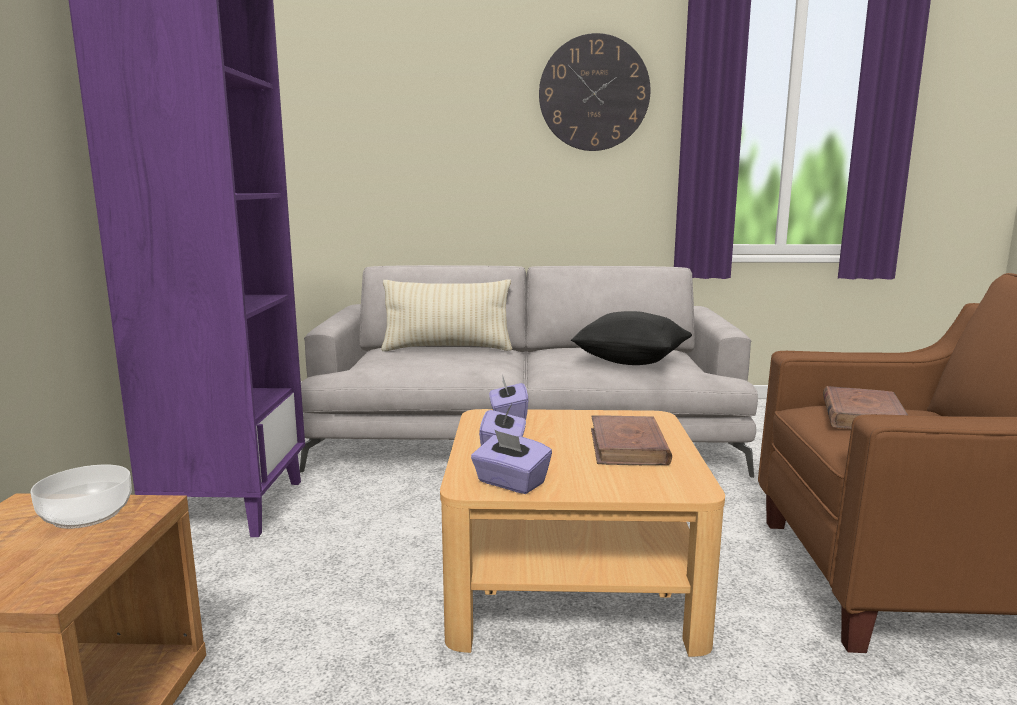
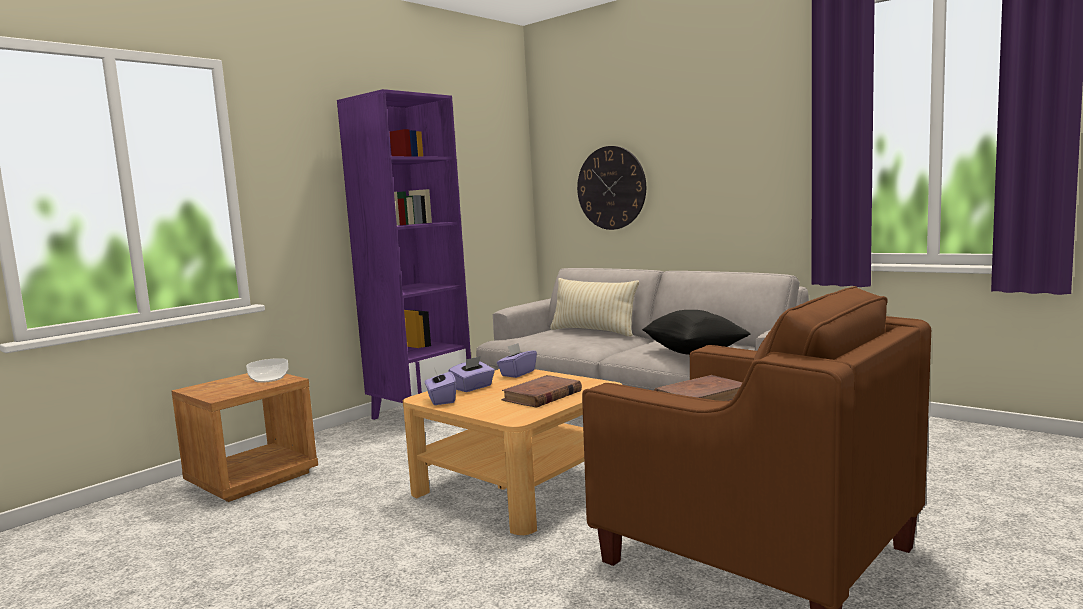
camera: 40 degrees right, 5 degrees down
(594, 93) = (744, 122): wall clock -> wall clock (611, 188)

